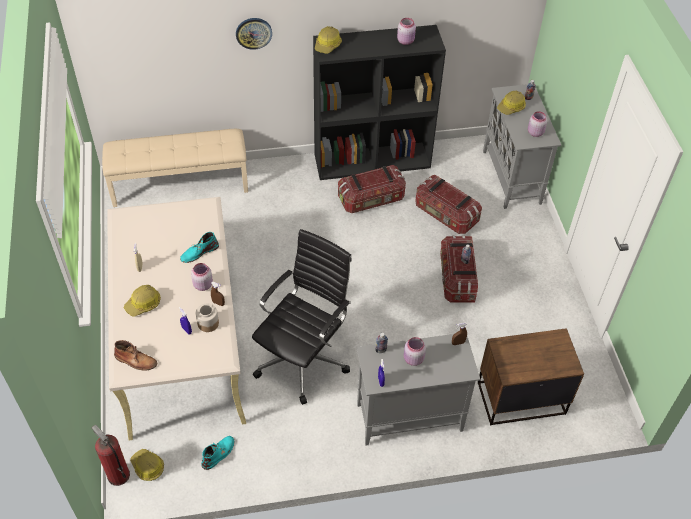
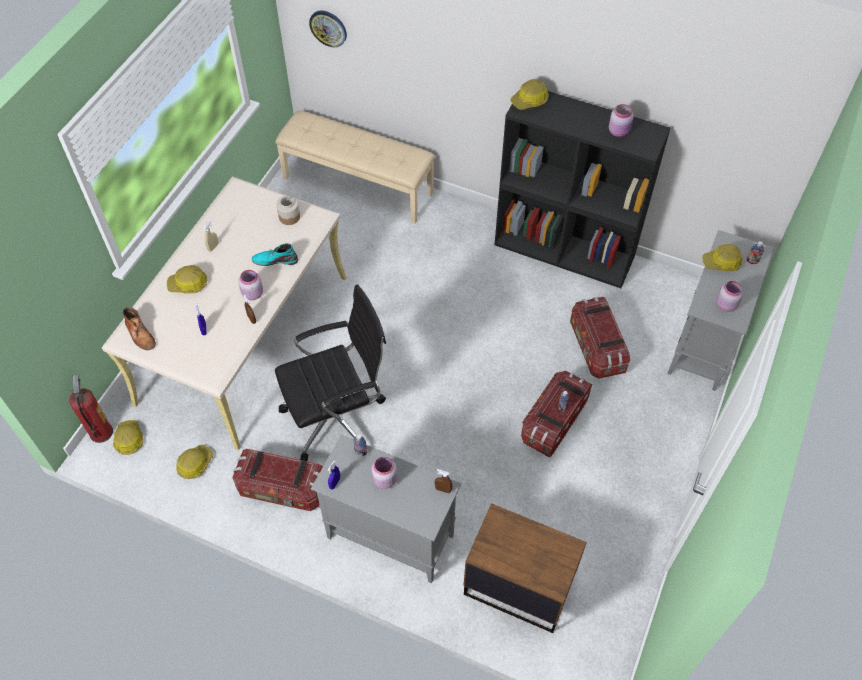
camera: 35 degrees right, 5 degrees up
(208, 323) = (227, 333): jar -> jar (289, 216)
(219, 453) = (194, 464): turquoise boot -> hard hat
(253, 33) = (460, 55): wall clock -> wall clock (328, 28)
(371, 199) = (531, 291): storage box -> storage box (282, 489)

